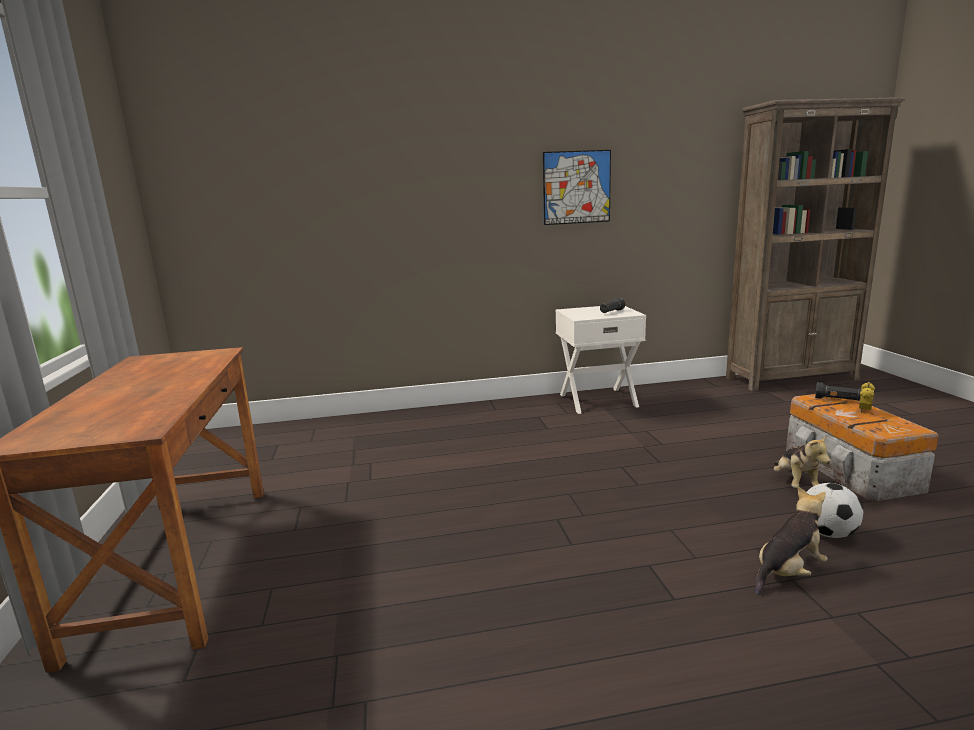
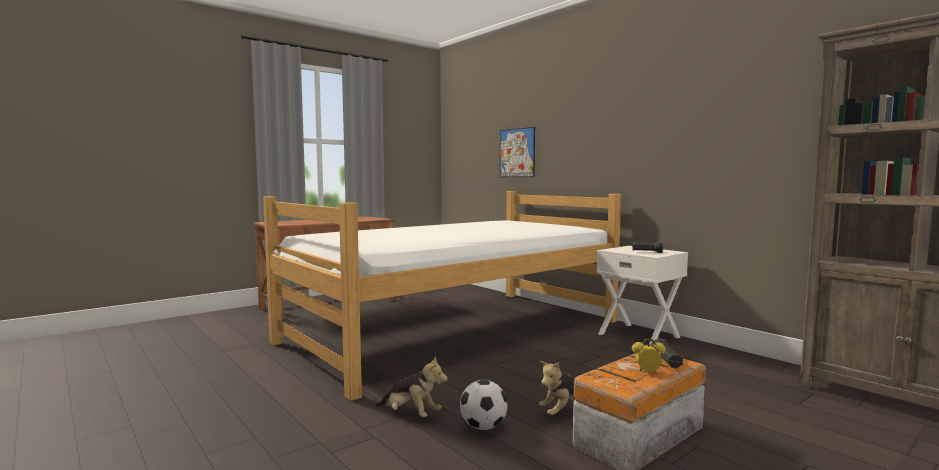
camera: 60 degrees right, 10 degrees down
(493, 480) = (456, 331): none -> bed
(576, 187) = (654, 140): picture -> picture (517, 153)

